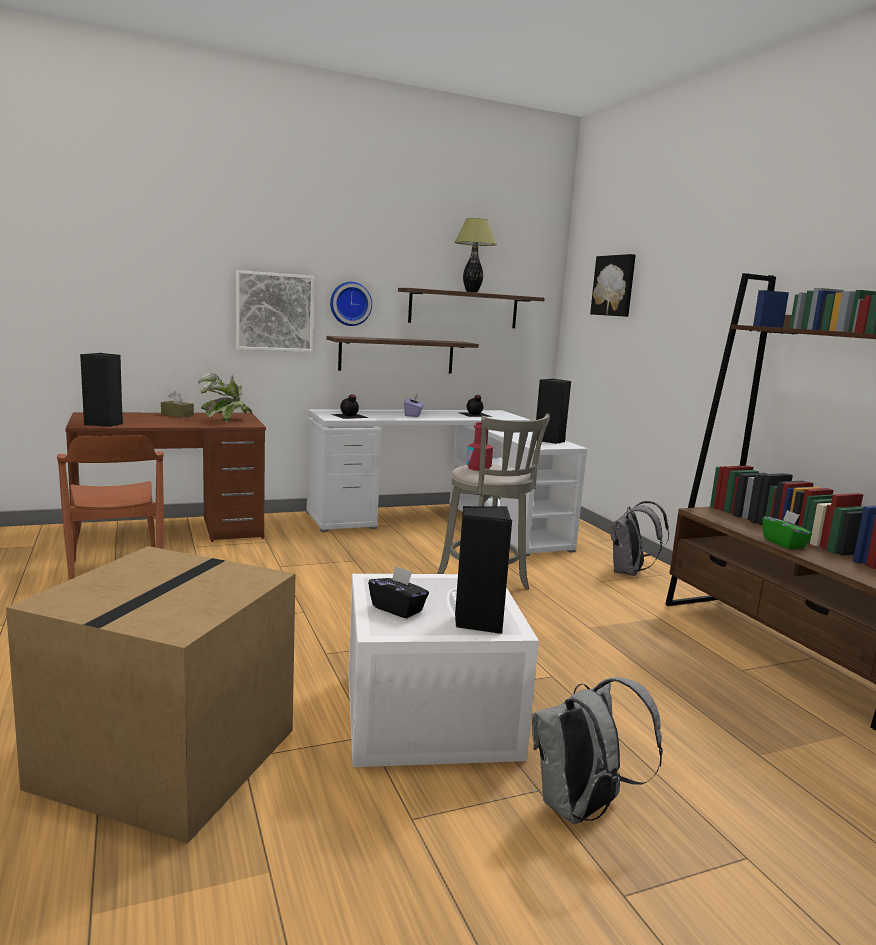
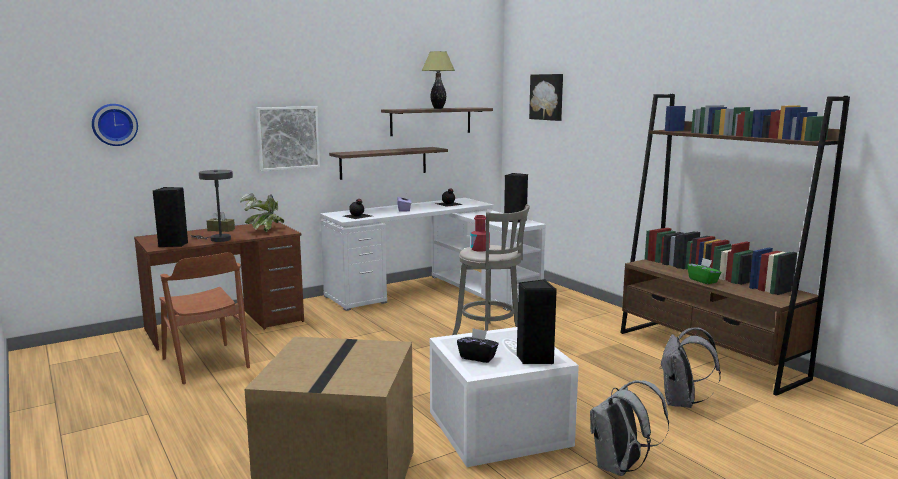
camera: 10 degrees left, 0 degrees up
(160, 424) = (217, 239): none -> grey table lamp
(350, 303) = (345, 125): wall clock -> wall clock (114, 124)
(629, 572) = (587, 313): grey backpack -> grey backpack (682, 403)

